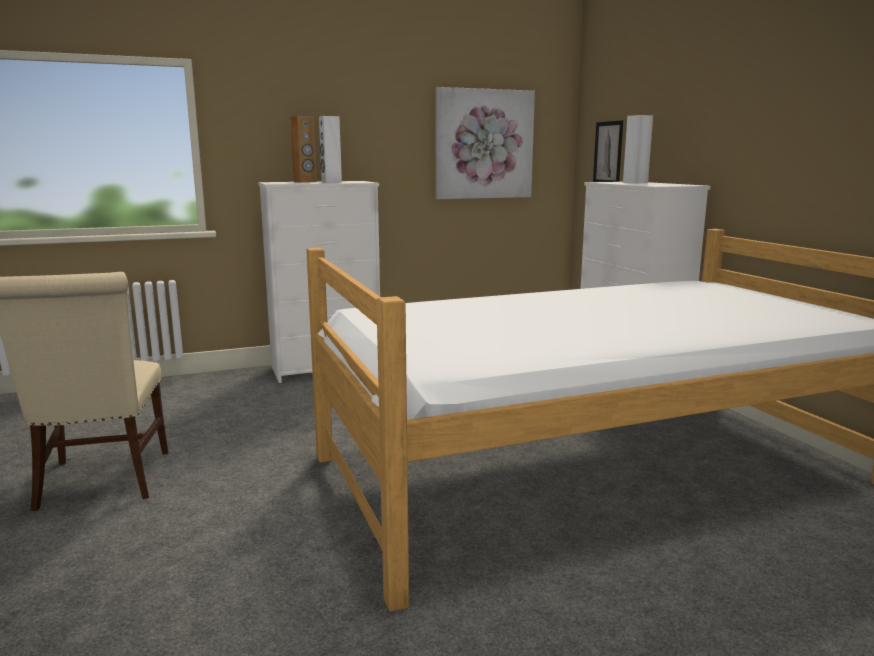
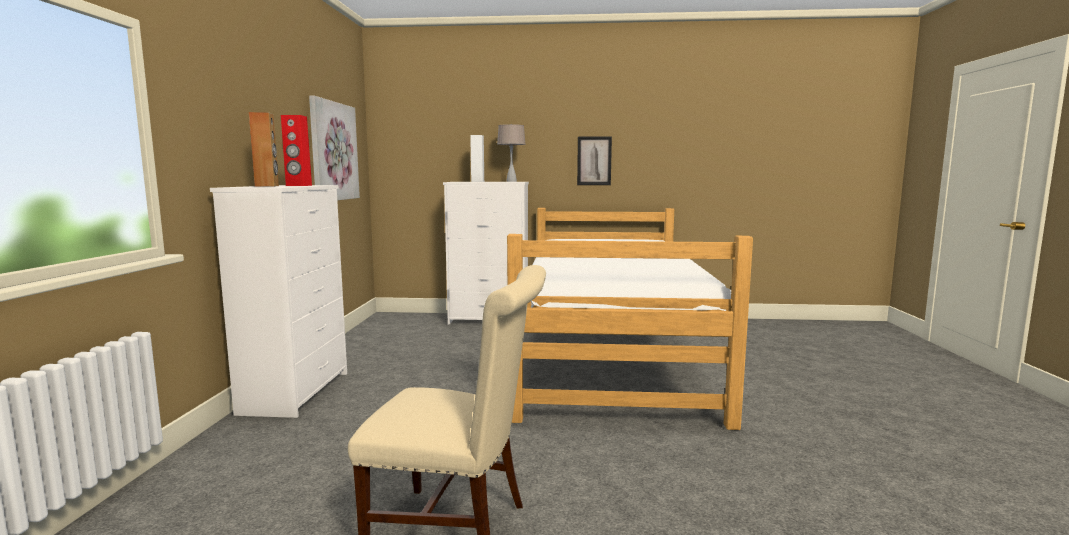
camera: 65 degrees left, 5 degrees down
(331, 182) = (298, 185): white speaker -> red speaker
(608, 153) = (415, 161): picture -> picture (594, 161)
(672, 184) = (511, 181): none -> beige table lamp

